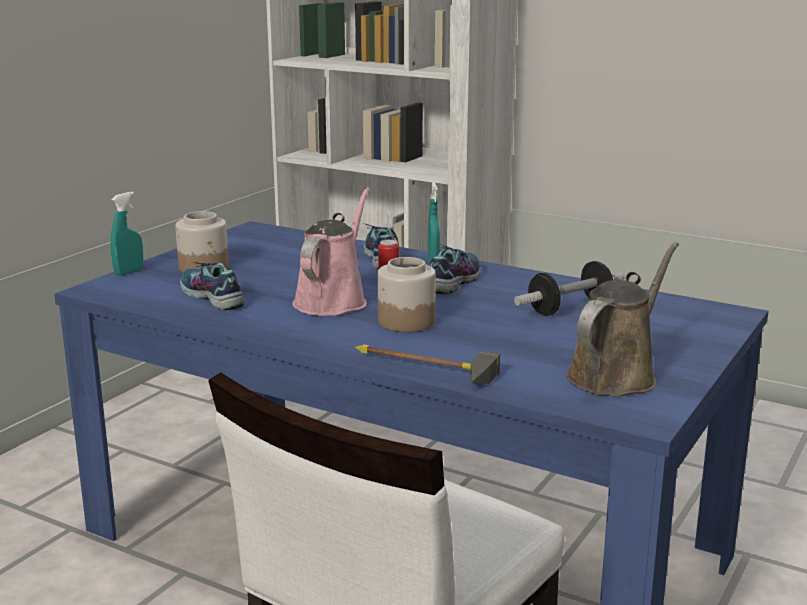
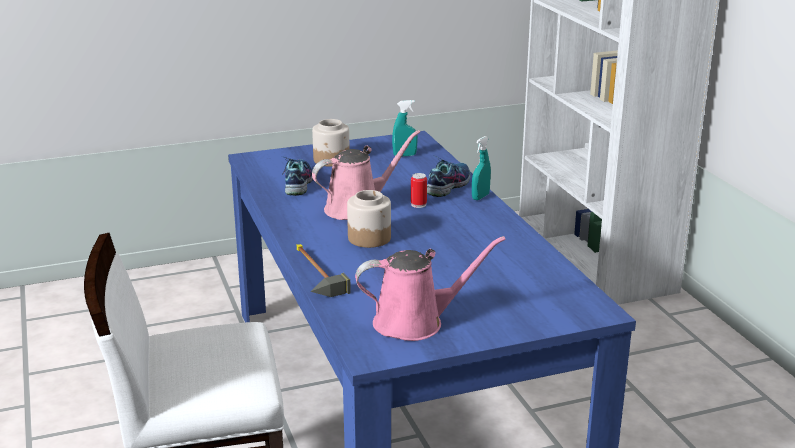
camera: 40 degrees right, 5 degrees up
(129, 272) = (287, 151): turquoise spray bottle -> turquoise spray bottle (404, 155)
(453, 281) = (458, 218): shoe -> none
(569, 307) = (492, 265): dumbbell -> none
(616, 375) = (415, 322): brown watering can -> pink watering can

